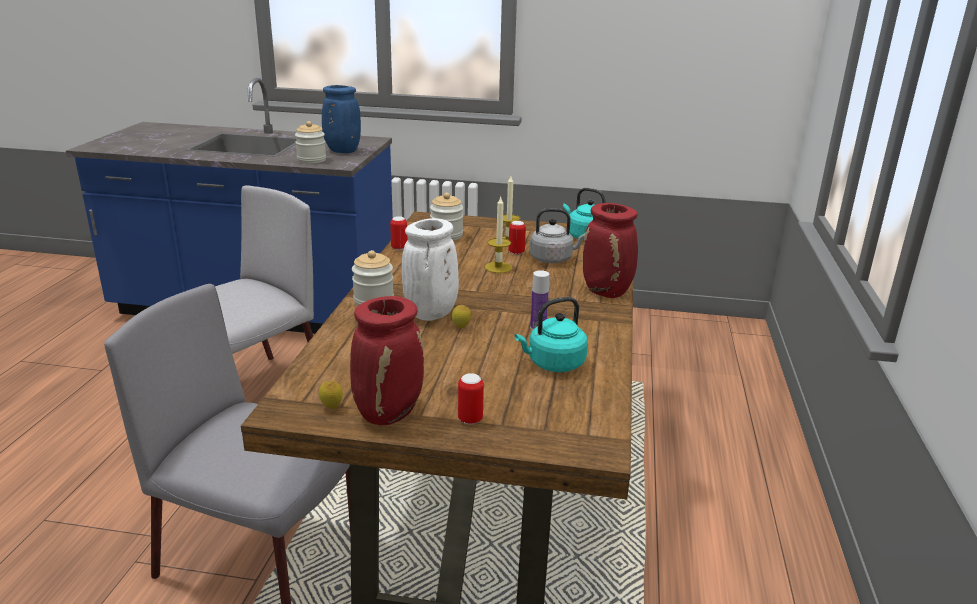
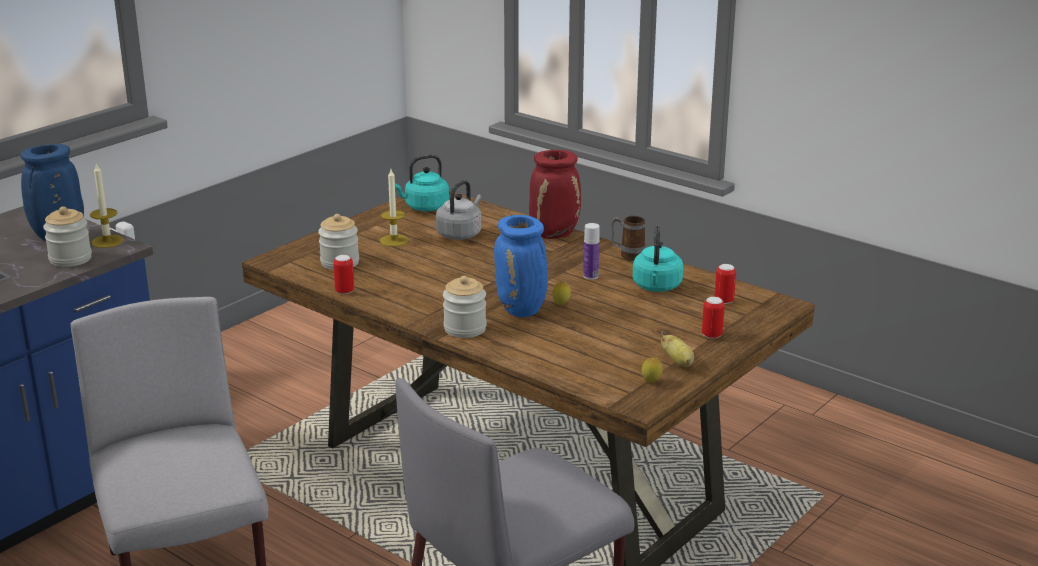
camera: 60 degrees left, 0 degrees up
(389, 413) = (678, 362): red vase -> banana
(431, 315) = (522, 311): white vase -> blue vase
(498, 267) = (451, 260): candle -> candle (107, 241)
(516, 252) = (425, 244): can -> can (724, 301)
(607, 334) = (627, 256): none -> mug

